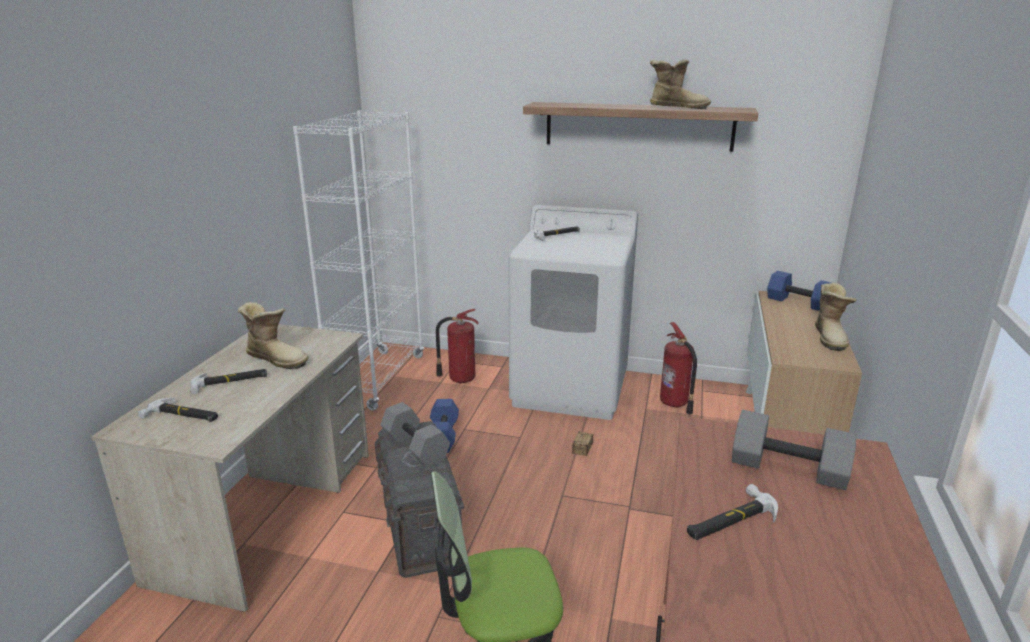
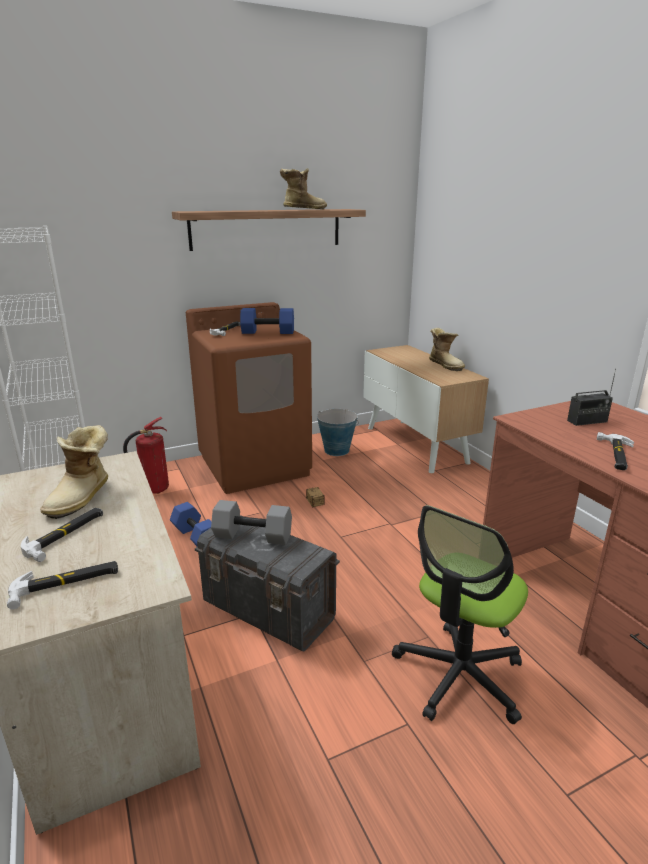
camera: 40 degrees left, 0 degrees up
(277, 358) = (82, 498): boot -> boot turned 120 degrees clockwise
(571, 388) = (255, 465): white washing machine -> brown washing machine
(674, 403) = (336, 450): fire extinguisher -> bucket
(789, 468) = (587, 421): grey dumbbell -> radio
(799, 303) = (399, 351): blue dumbbell -> blue dumbbell (268, 332)

